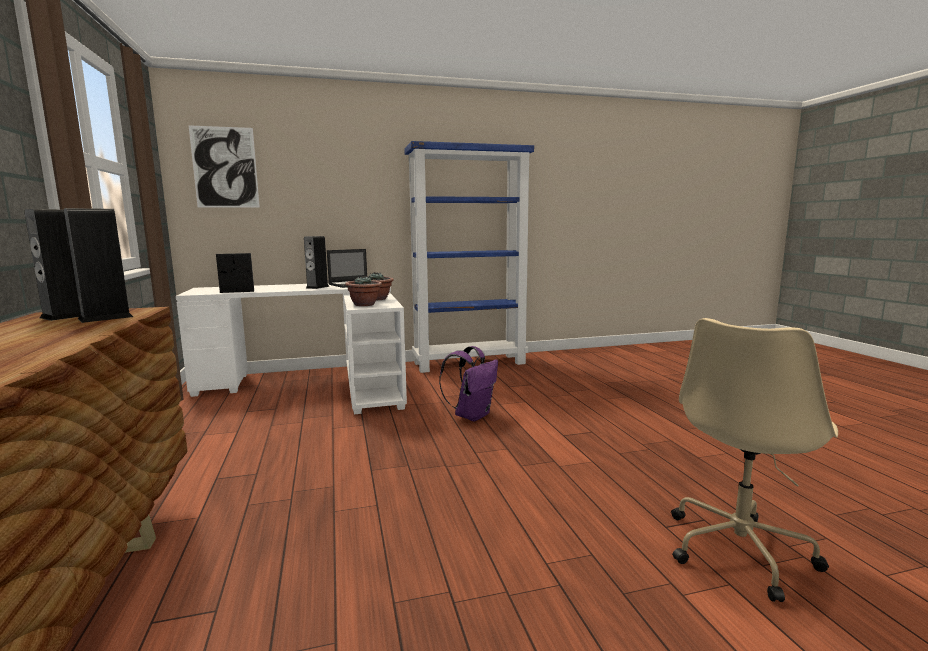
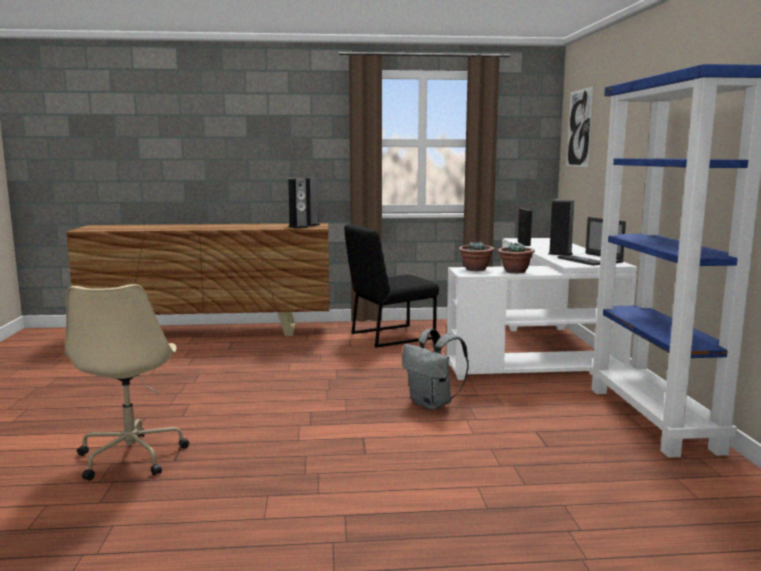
camera: 100 degrees right, 0 degrees up
(217, 450) = (390, 336): none -> black chair
(472, 415) = (433, 404): purple backpack -> grey backpack
(737, 553) = (131, 459): beige office chair -> beige office chair turned 150 degrees counterclockwise

